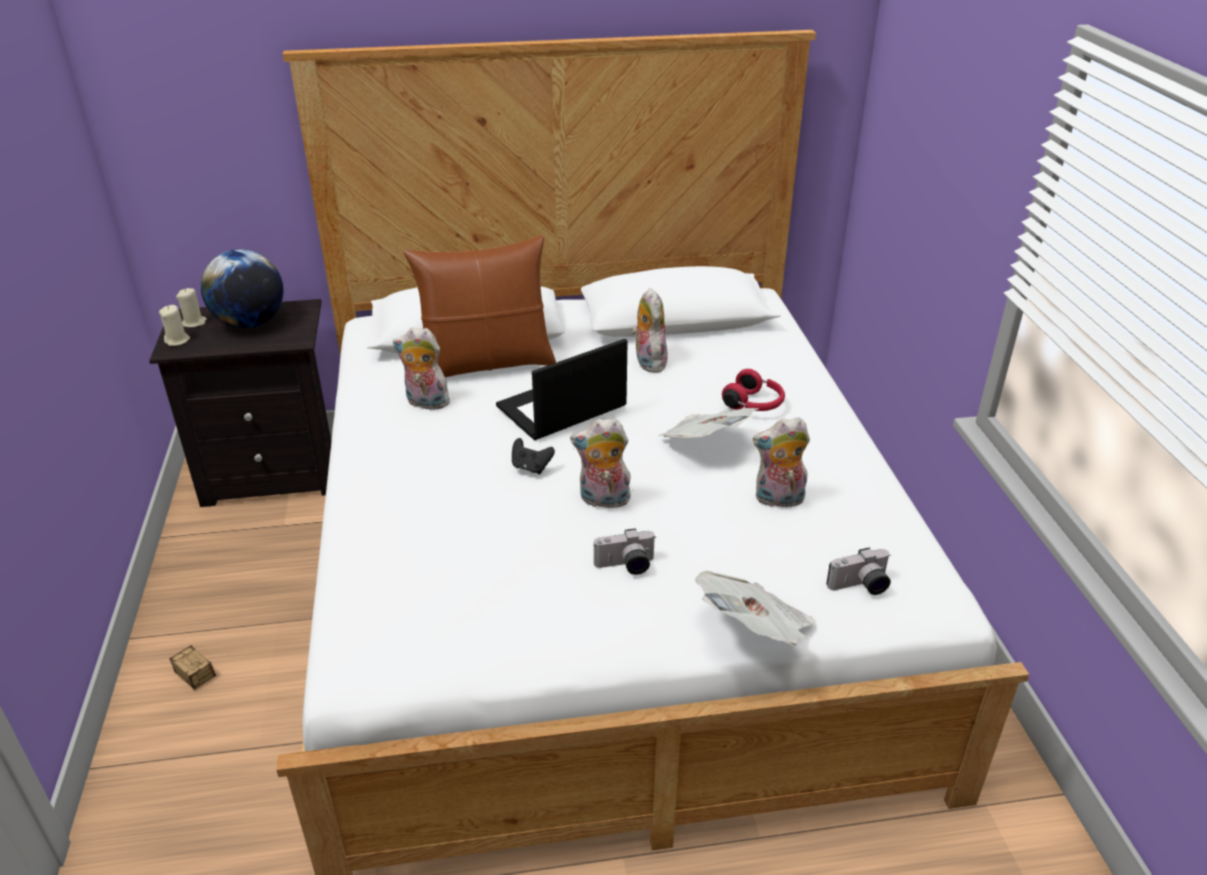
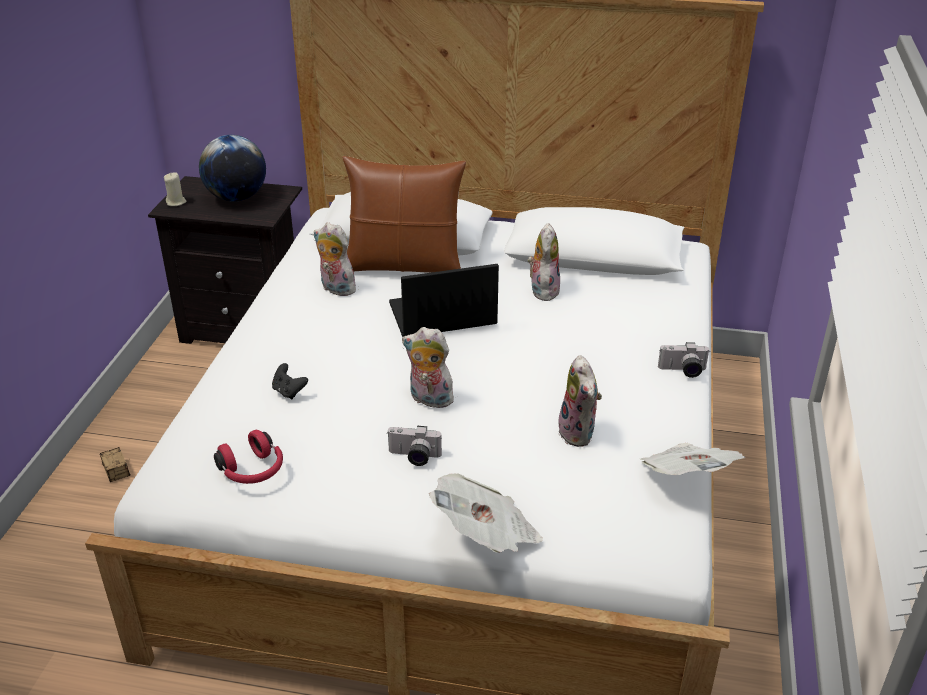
camera: 20 degrees right, 0 degrees up
(194, 322) = (196, 190): beige candle -> none
(531, 467) = (386, 359): black game controller -> black game controller (289, 392)
(706, 443) = (546, 371): newspaper -> newspaper (687, 478)
(754, 404) = (613, 346): red headphones -> red headphones (253, 471)
(778, 500) = (579, 433): plush toy -> plush toy turned 120 degrees counterclockwise
(860, 587) = (603, 524): camera -> camera (683, 371)

